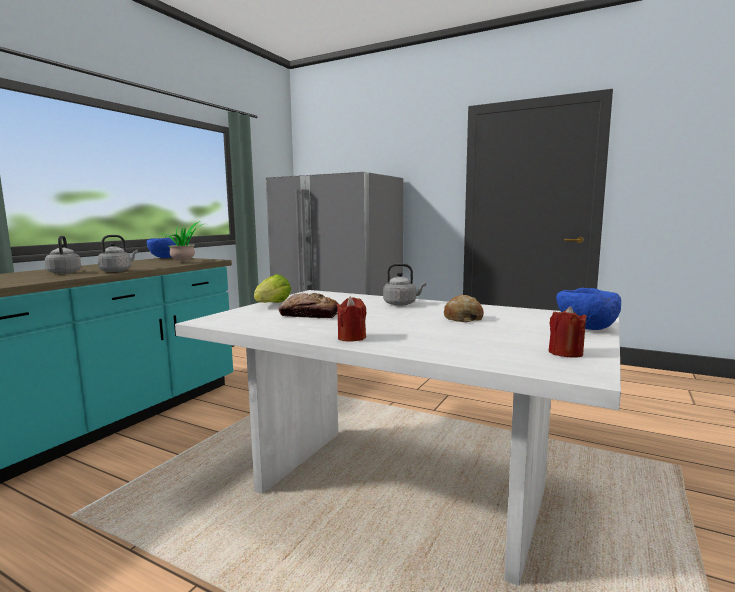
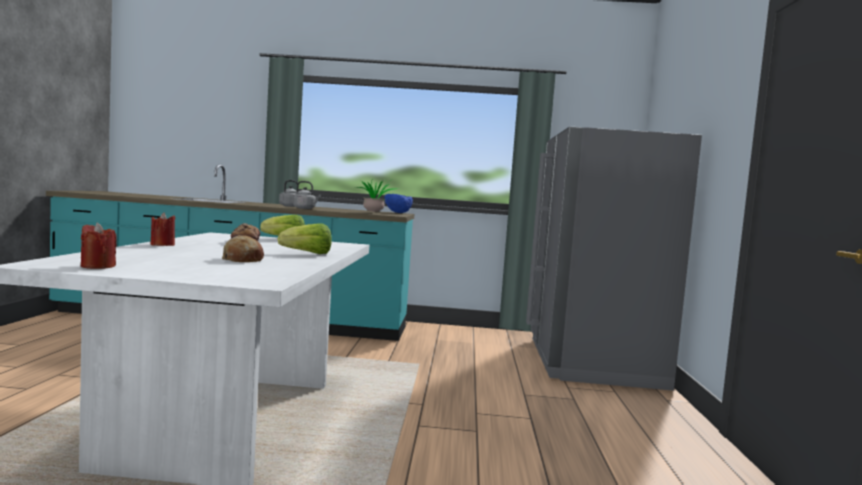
camera: 65 degrees right, 5 degrees down
(402, 304) = (307, 254): grey kettle -> lettuce
(586, 328) = (198, 276): blue bowl -> none

